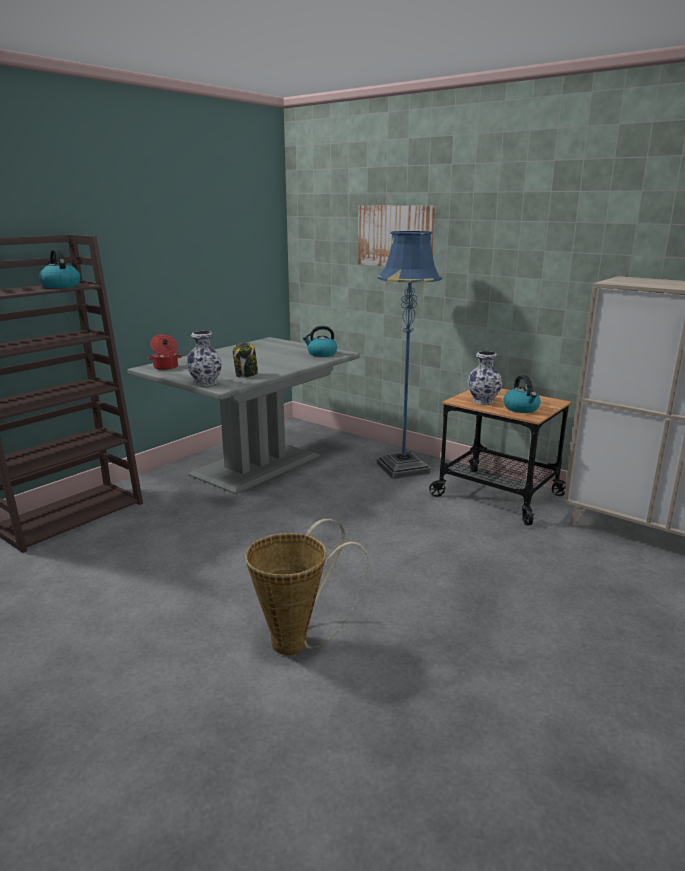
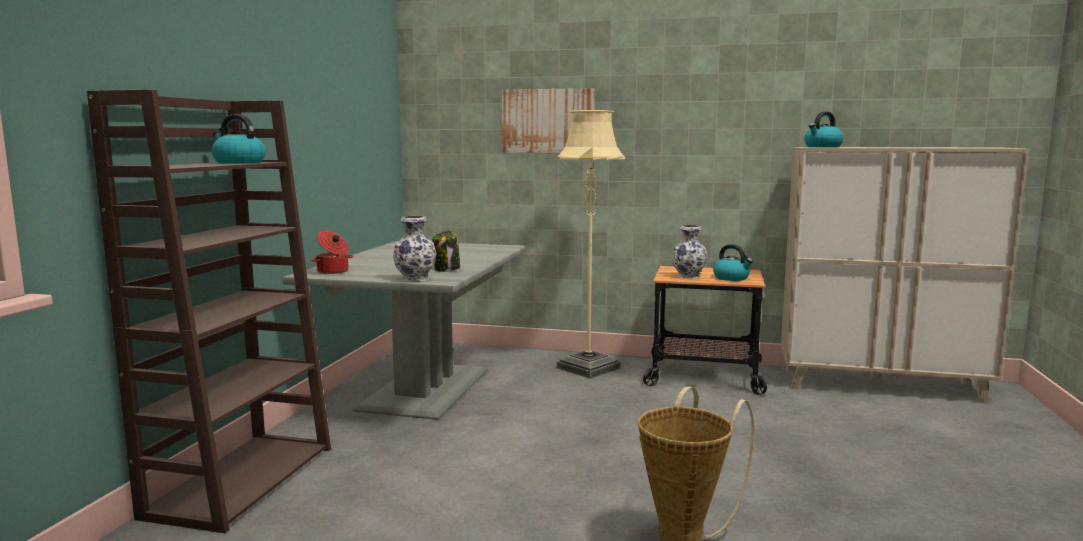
camera: 25 degrees left, 10 degrees down
(321, 354) = (489, 249): kettle -> kettle (822, 147)
(403, 468) = (588, 368): blue floor lamp -> beige floor lamp

